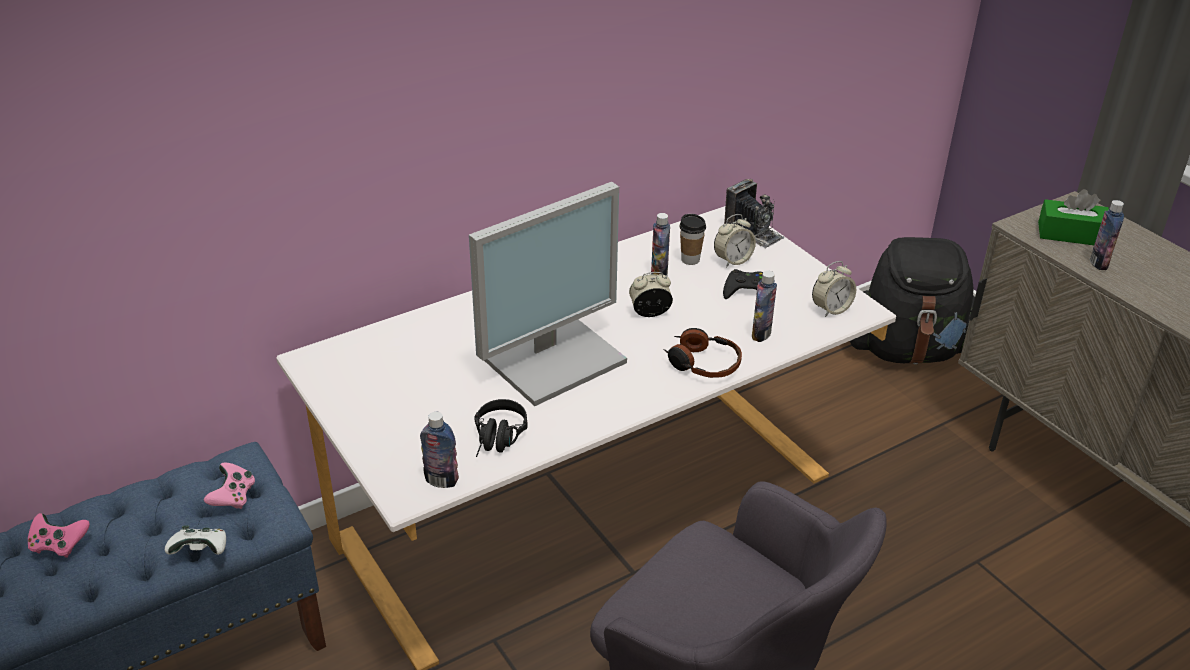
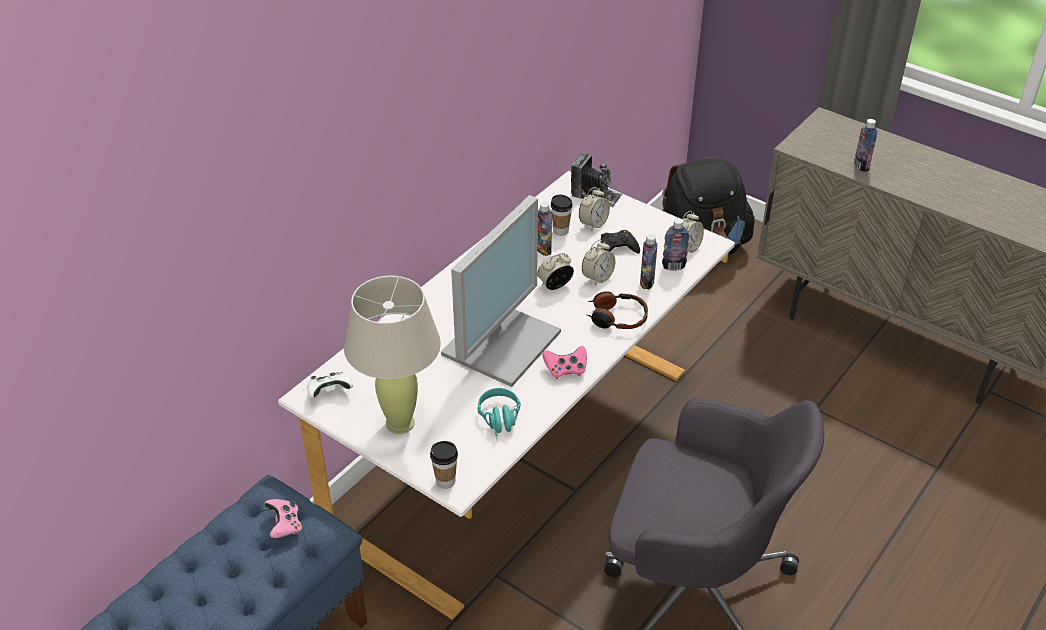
camera: 20 degrees left, 5 degrees up
(59, 545) = (164, 608): pink game controller -> pink game controller (565, 370)
(201, 551) = (288, 577): white game controller -> white game controller (330, 392)
(386, 411) = (399, 423): none -> beige table lamp
(395, 487) = (445, 481): none -> cup
(441, 480) = (477, 466): bottle -> bottle (673, 266)
(498, 440) = (501, 422): black headphones -> turquoise headphones
(705, 316) = (597, 277): none -> alarm clock
(1070, 234) = (832, 146): green tissue box -> none

